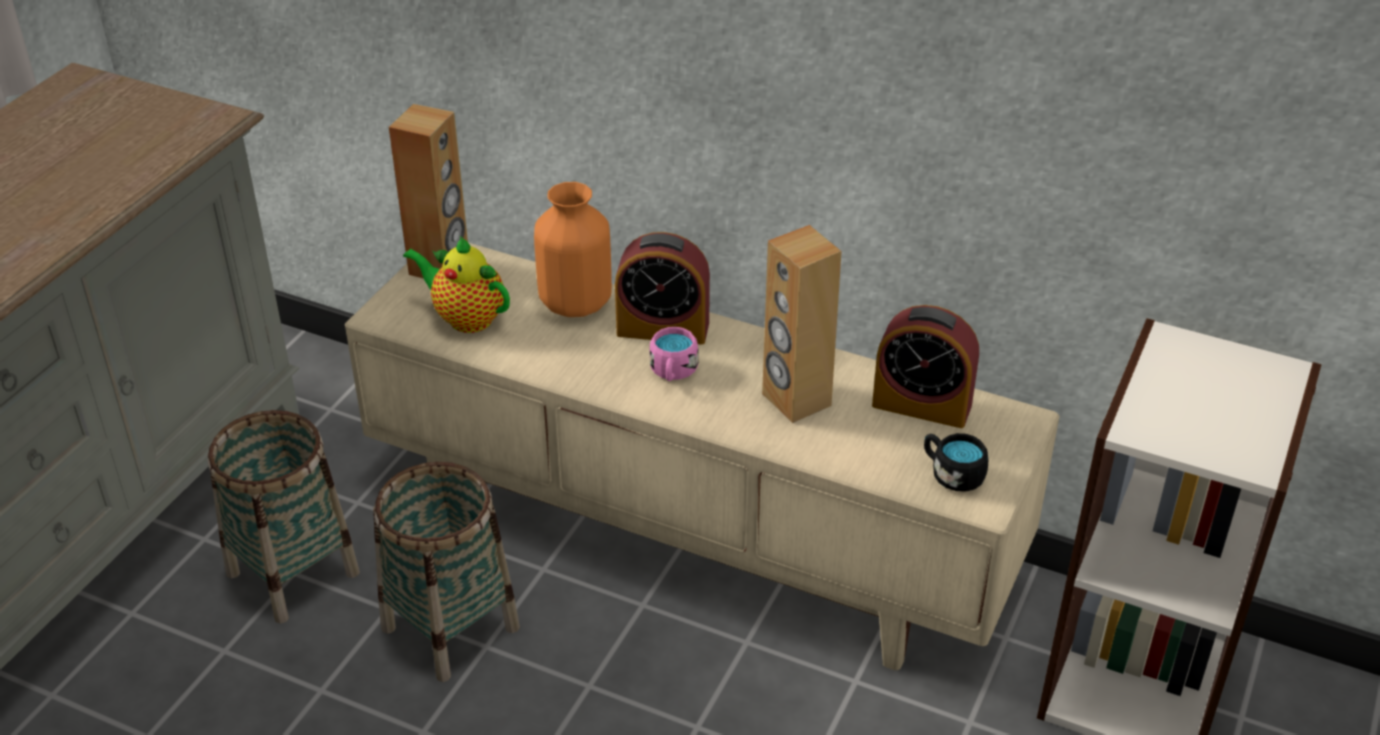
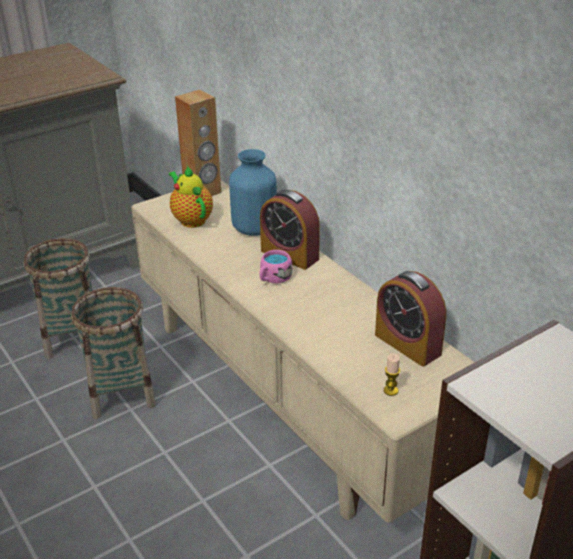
camera: 30 degrees right, 5 degrees down
(577, 303) = (255, 229): orange vase -> blue vase
(795, 400) = (330, 315): brown speaker -> none
(951, 474) = (390, 390): black mug -> candle

